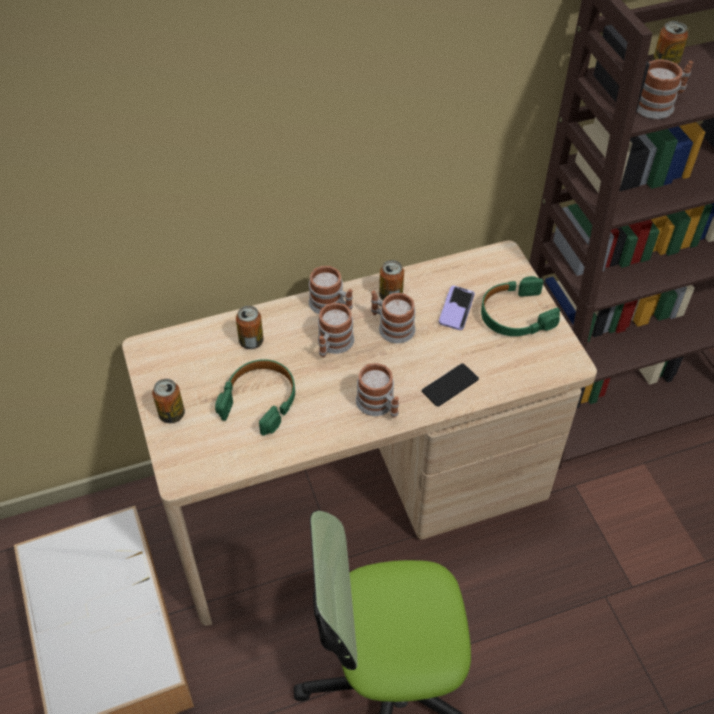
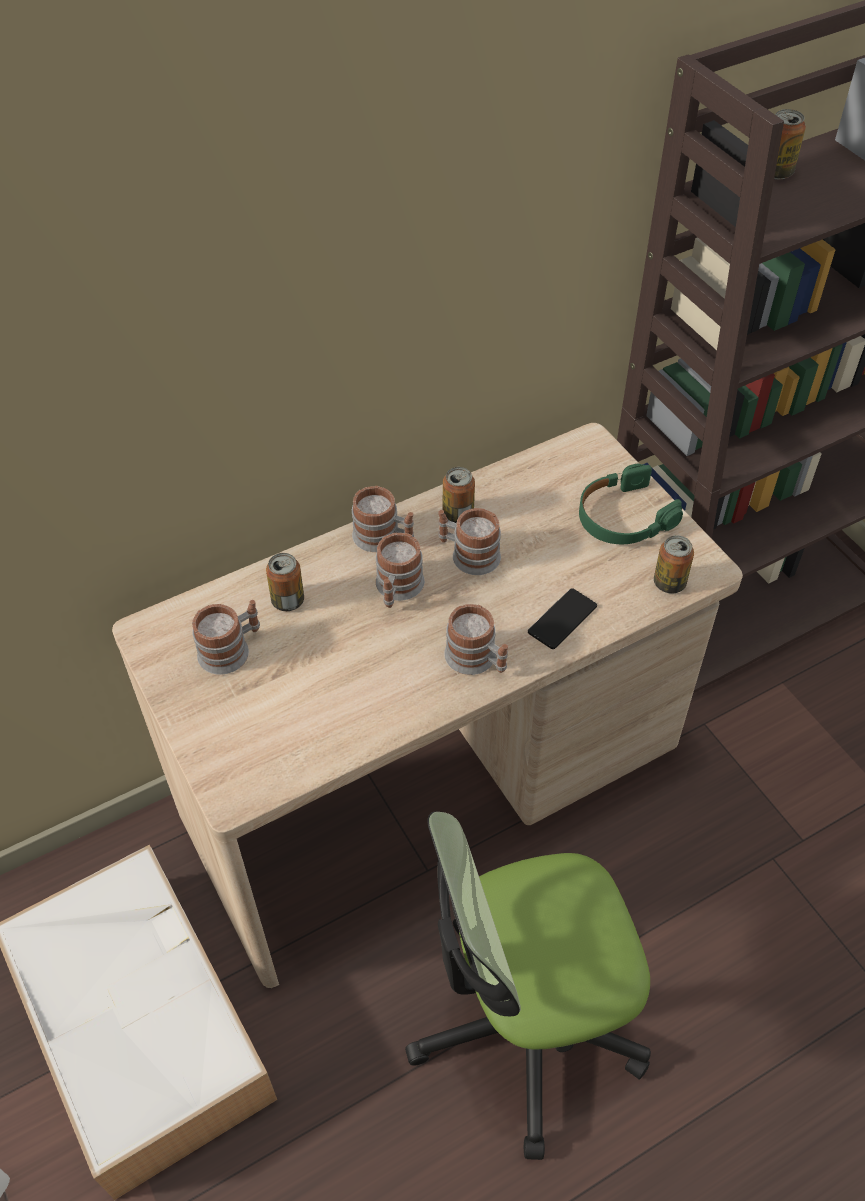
camera: 10 degrees left, 0 degrees up
(172, 414) = (202, 714): can -> can (669, 583)
(260, 400) = (318, 677): green headphones -> none
(456, 309) = (546, 519): phone -> none
(659, 104) = (783, 218): mug -> mug (231, 649)

